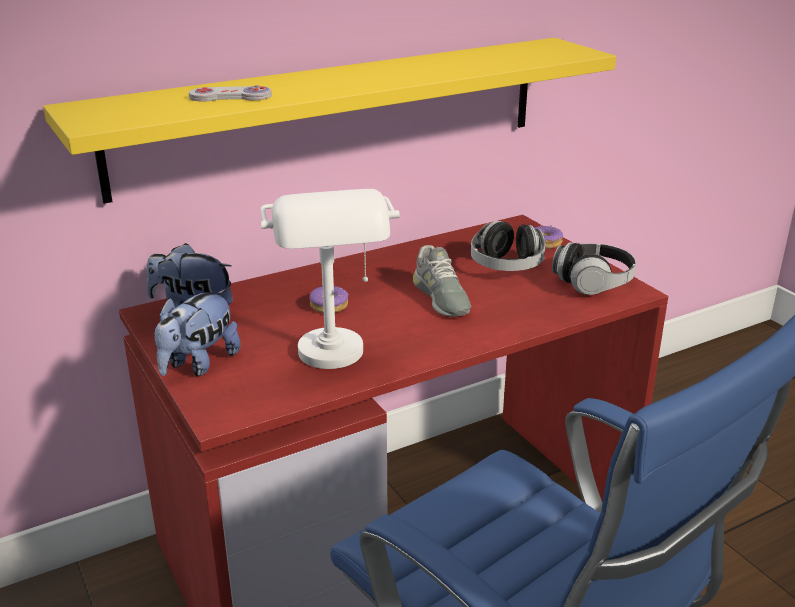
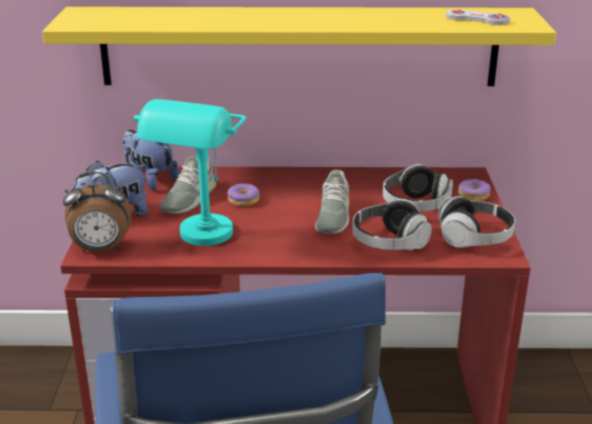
camera: 30 degrees right, 0 degrees up
(229, 407) = (101, 249): none -> alarm clock
(230, 96) = (184, 19): white game controller -> white game controller (477, 19)
(265, 320) = (189, 198): none -> grey shoe
(336, 363) = (200, 242): white table lamp -> turquoise table lamp
(525, 308) = (389, 243): none -> headphones

